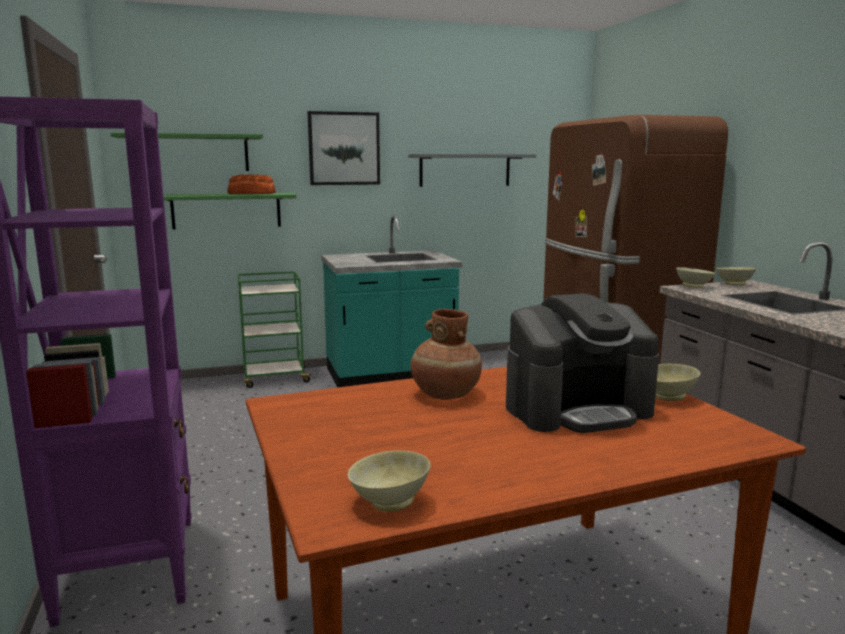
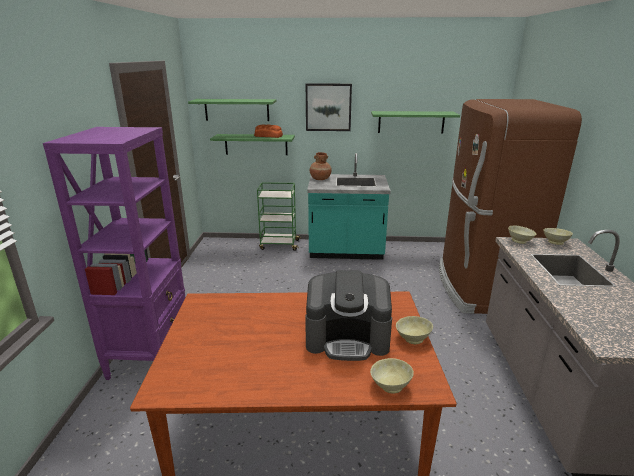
camera: 20 degrees right, 10 degrees up
(389, 502) = (191, 385): beige bowl -> beige bowl (390, 386)
(445, 394) = (286, 310): brown vase -> brown vase (320, 179)
(465, 170) = (411, 122): grey shelf -> green shelf

